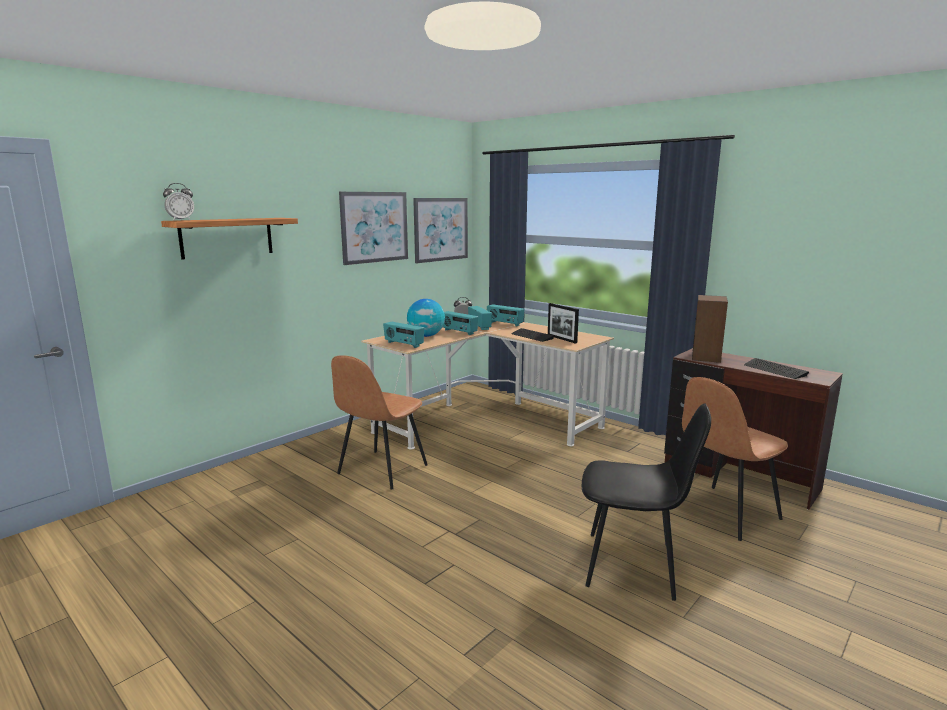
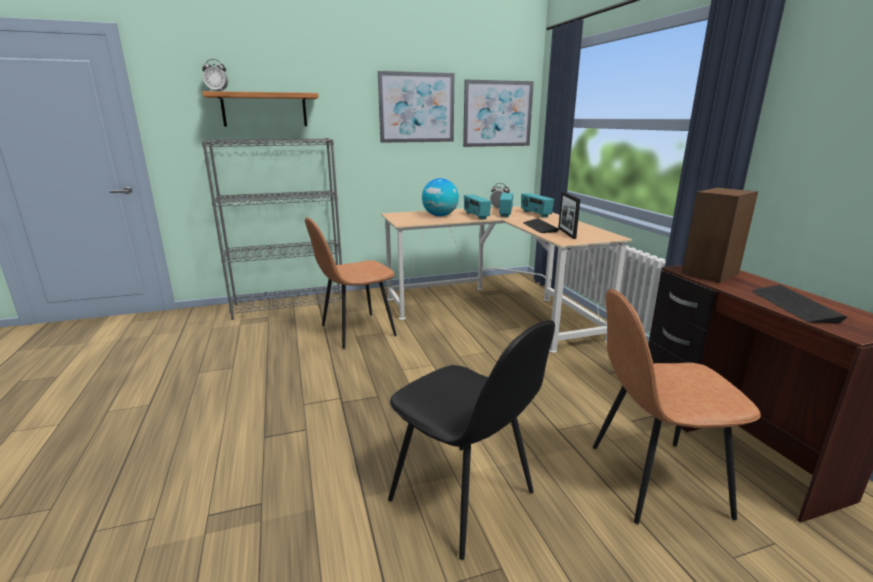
camera: 30 degrees right, 5 degrees up
(269, 462) = (290, 305): none -> grey bookcase
(403, 344) = (406, 220): radio -> none

